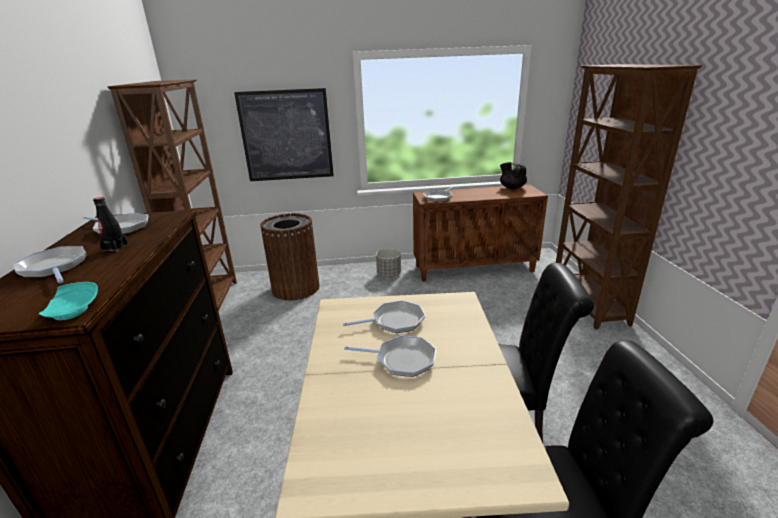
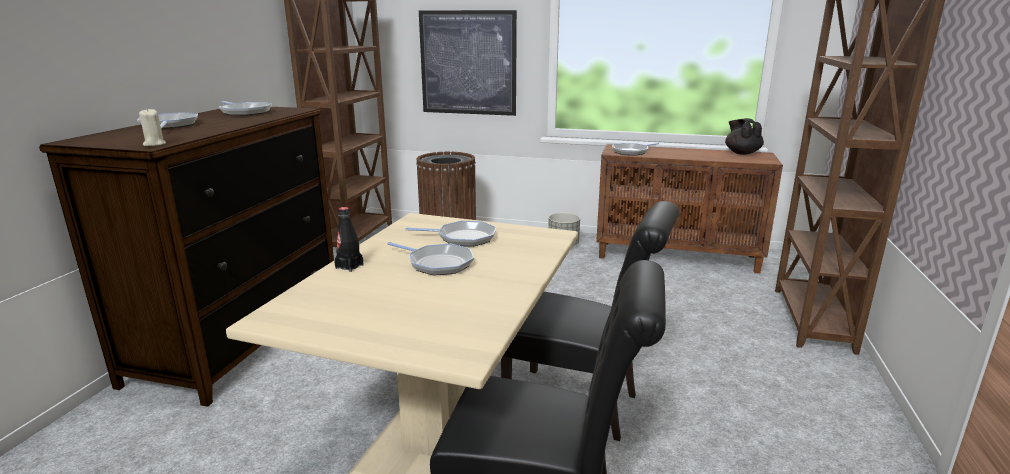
camera: 20 degrees right, 5 degrees down
(74, 310) = (154, 144): turquoise plate -> beige candle
(115, 248) = (225, 121): black bottle -> black bottle (349, 266)

